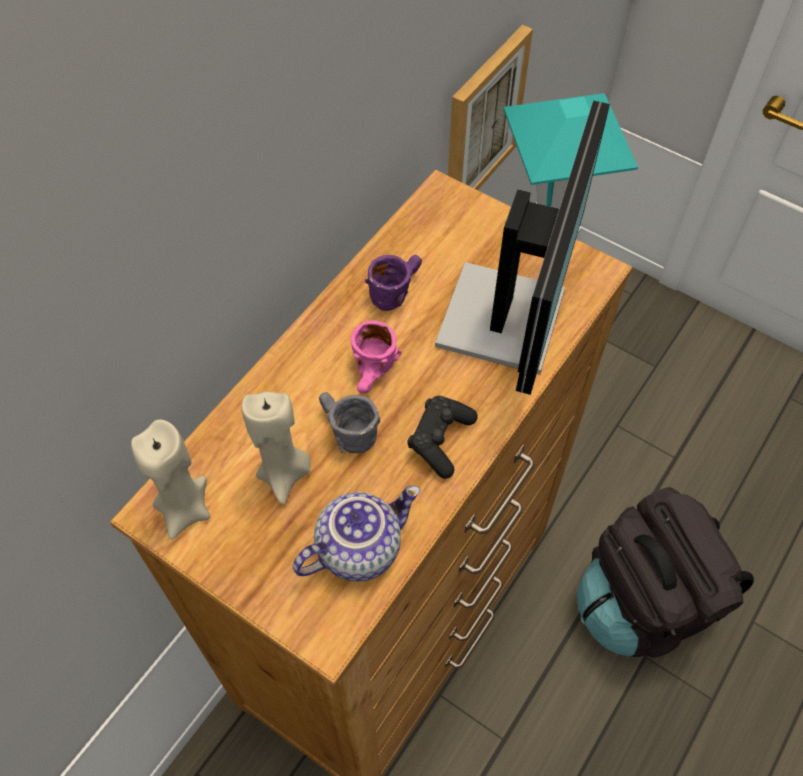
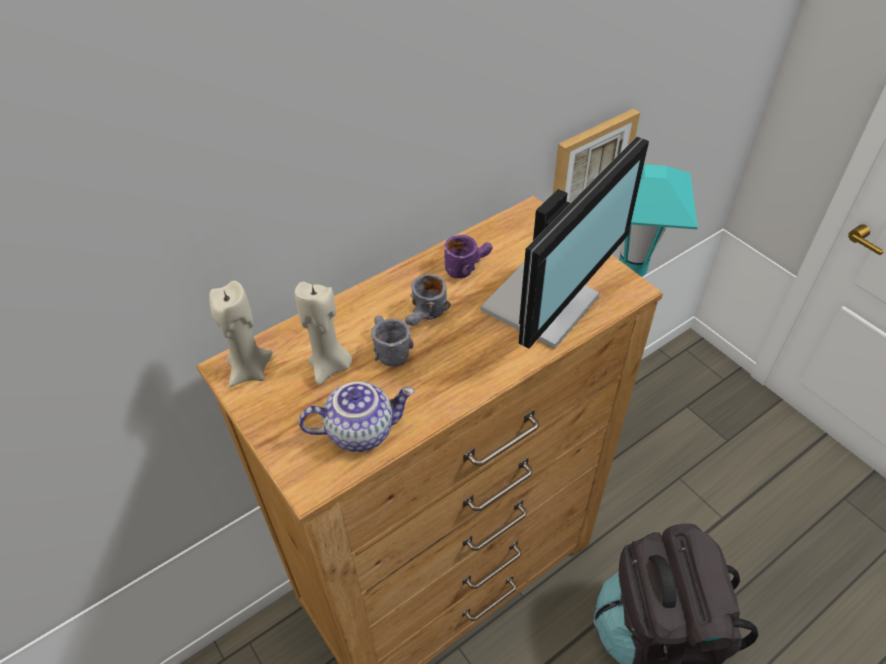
camera: 20 degrees right, 10 degrees down
(374, 374) = (426, 317): pink mug -> grey mug
(440, 440) = (456, 374): black game controller -> none

